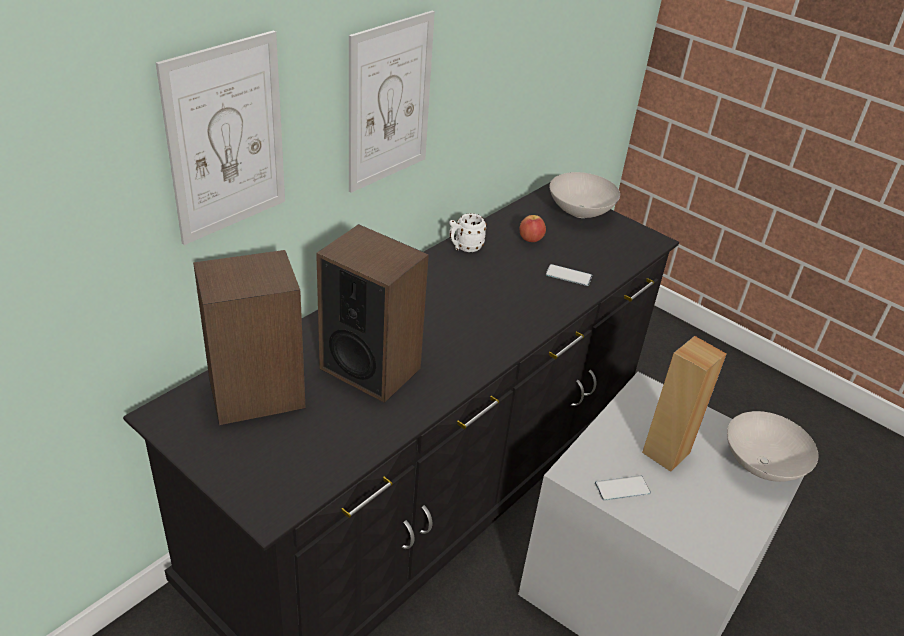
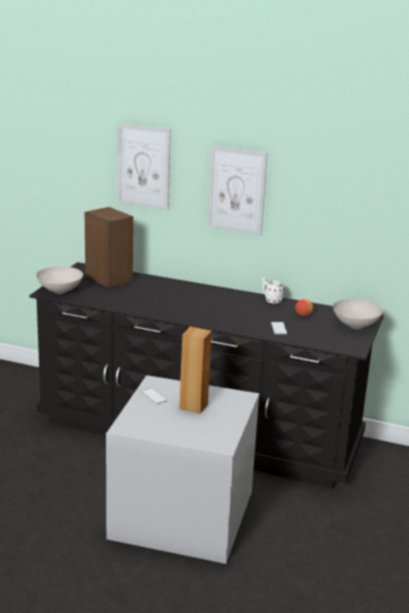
camera: 70 degrees right, 15 degrees down
(370, 368) = (146, 295): speaker -> none
(761, 464) = (211, 437): white bowl -> white bowl (60, 290)

